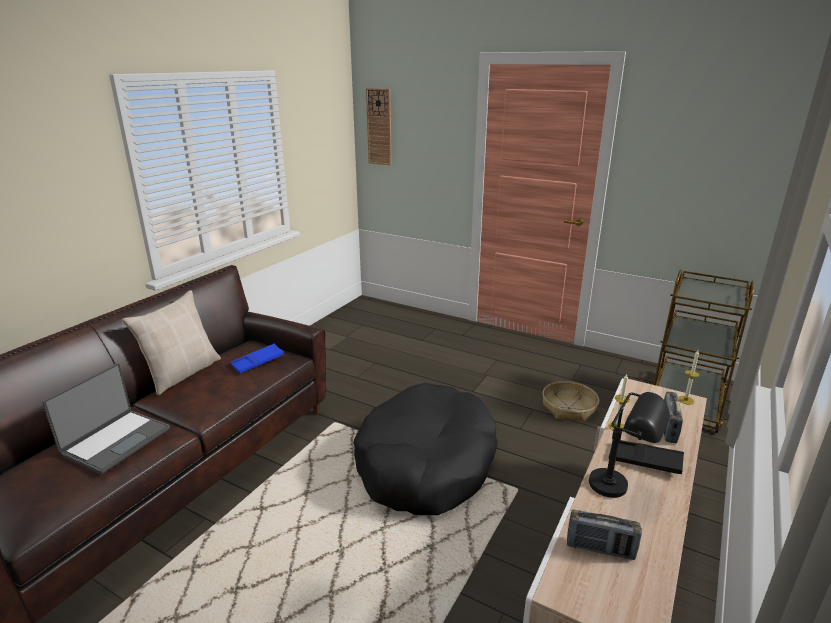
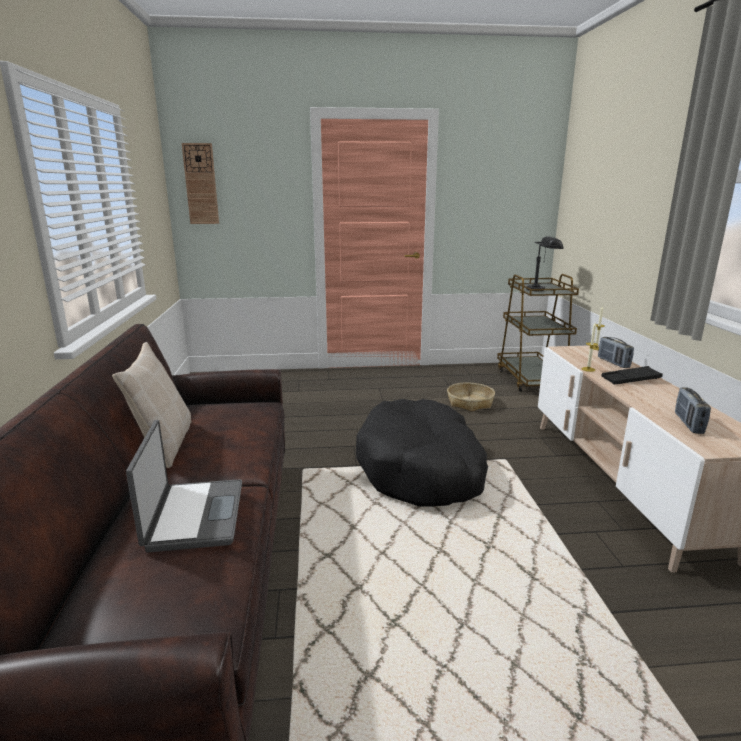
camera: 35 degrees left, 5 degrees down
(258, 362) = (240, 413): blue tray -> none
(600, 549) = (688, 423): radio -> radio turned 120 degrees clockwise
(621, 489) = (645, 395): black table lamp -> black table lamp (541, 289)

